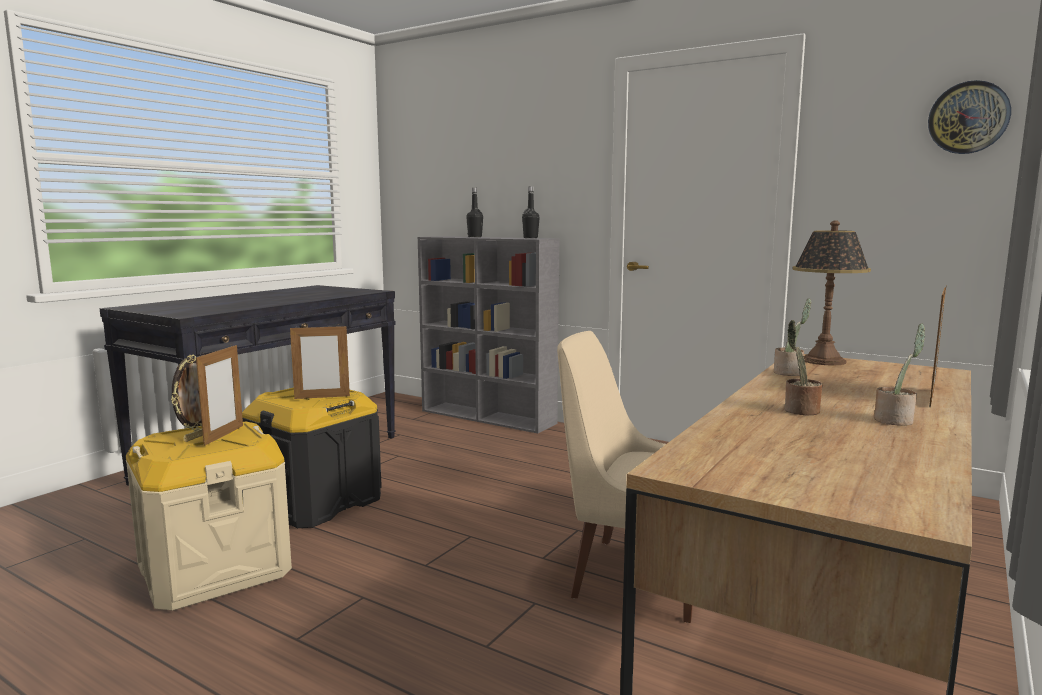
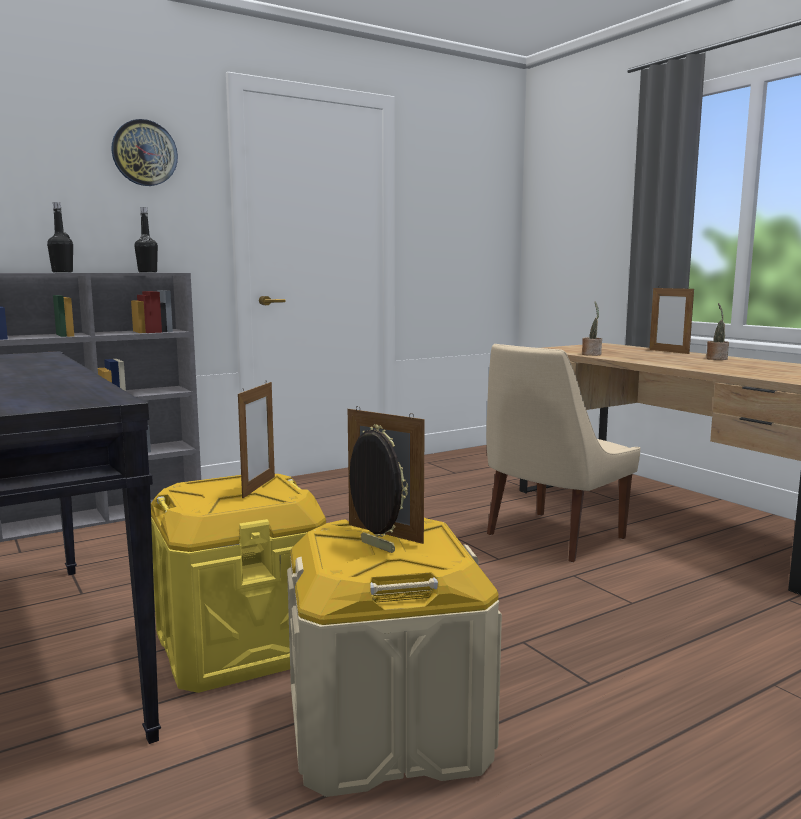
camera: 65 degrees left, 0 degrees up
(316, 502) = (240, 644): black storage box -> yellow storage box
(799, 411) = (692, 363): potted plant -> none
(823, 361) = (560, 348): table lamp -> none
(968, 118) = (488, 183): wall clock -> wall clock (144, 153)

